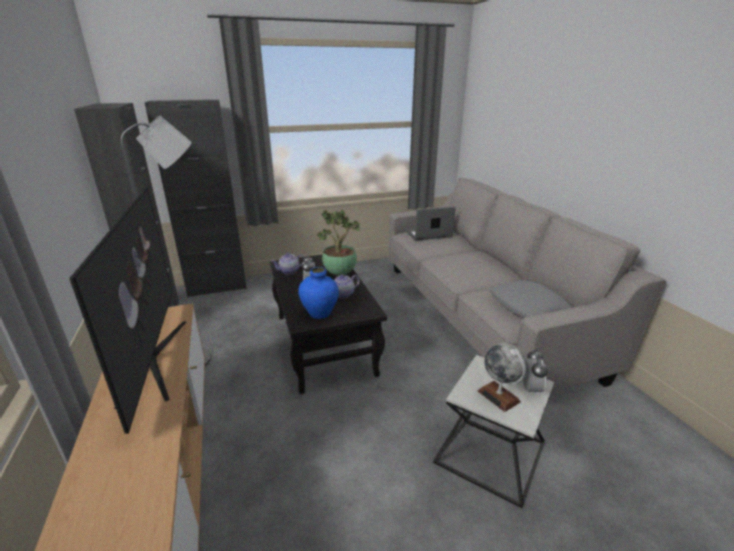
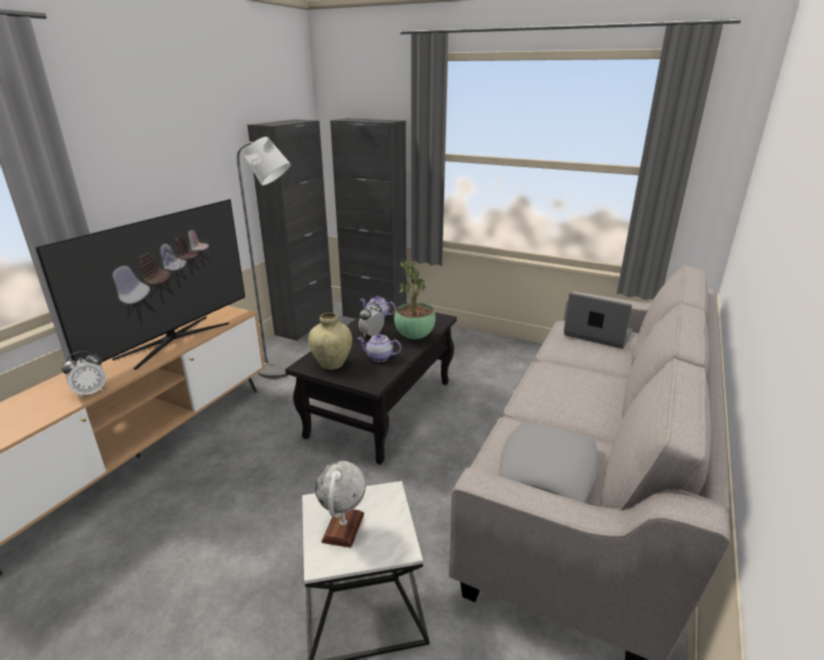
camera: 45 degrees right, 0 degrees up
(319, 313) = (332, 364): blue vase -> beige vase
(530, 389) = (384, 546): alarm clock -> alarm clock (91, 392)

